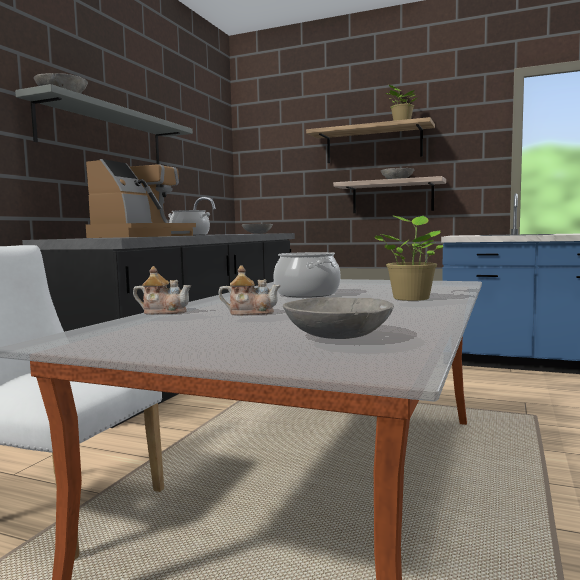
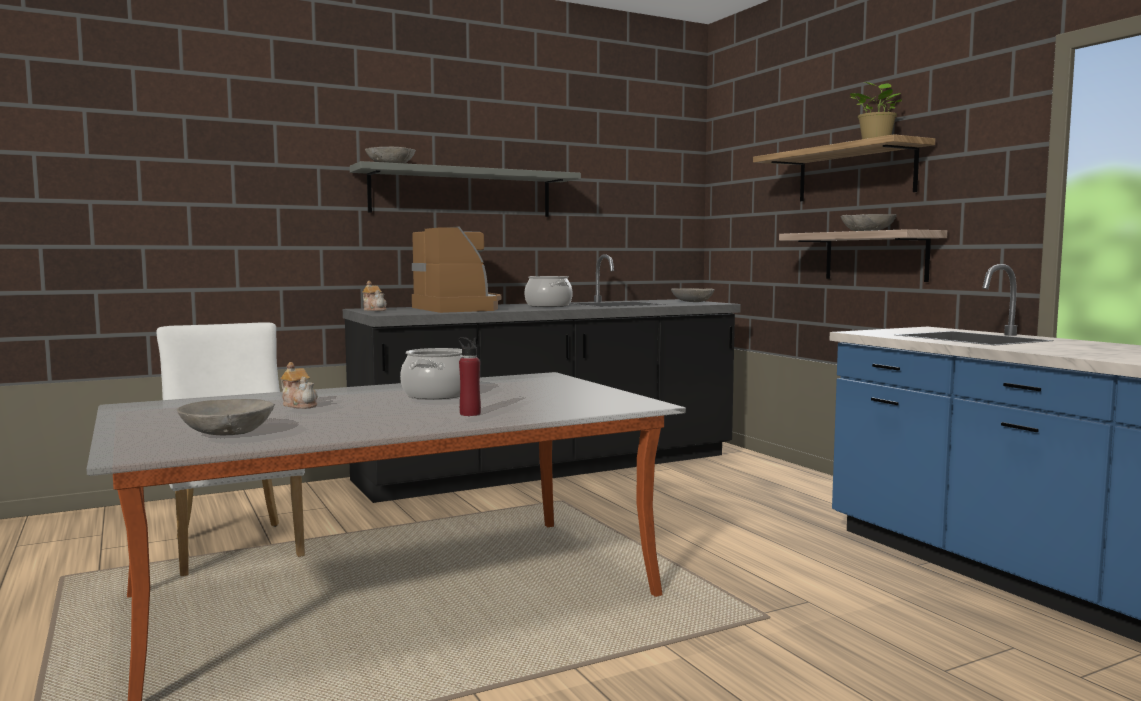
camera: 40 degrees right, 0 degrees up
(142, 236) = (460, 308): coffee machine -> coffee machine turned 90 degrees counterclockwise
(164, 312) = (270, 394): teapot -> teapot (375, 310)
(411, 298) = (470, 414): potted plant -> red bottle

